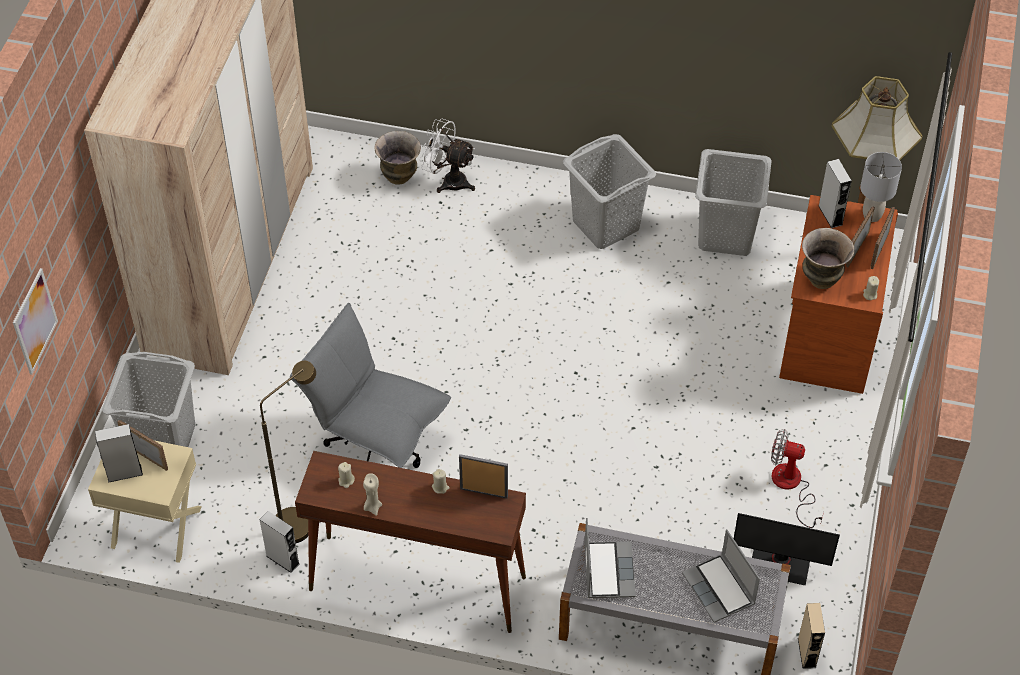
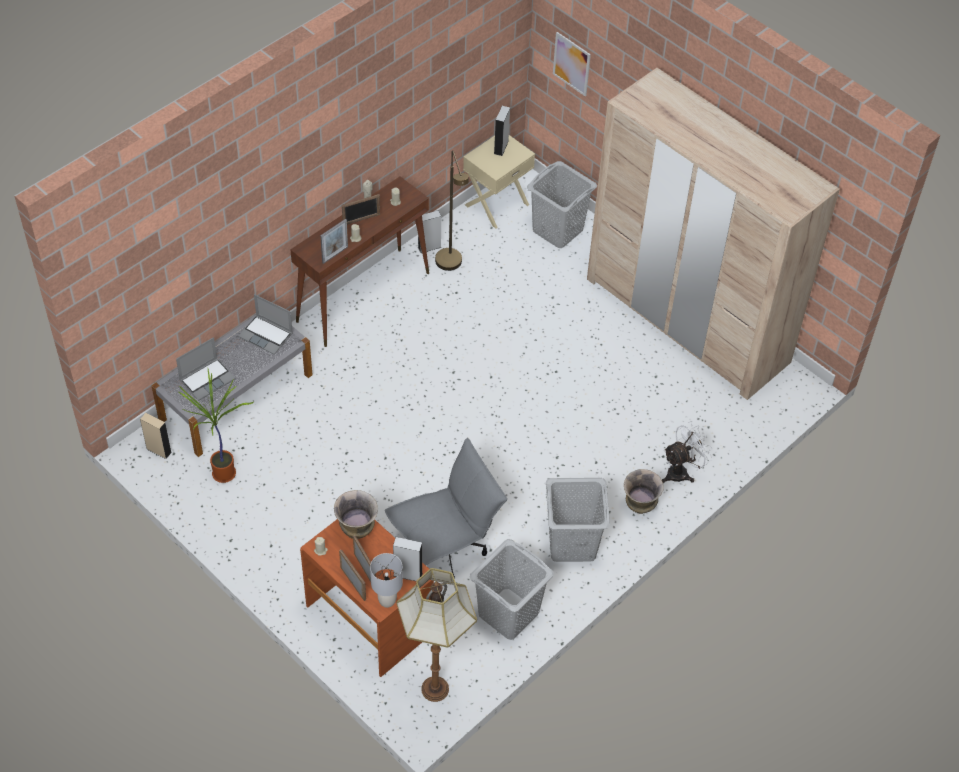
camera: 120 degrees right, 0 degrees up
(146, 456) = (506, 160): picture frame -> picture frame (361, 219)
(377, 444) = (476, 324): grey office chair -> grey office chair (444, 547)
(399, 176) = (705, 445): vase -> vase (640, 507)
(720, 589) = (207, 379): laptop -> laptop turned 135 degrees clockwise
(780, 563) = (225, 475): monitor -> potted plant
(791, 486) = (272, 516): fan -> none

